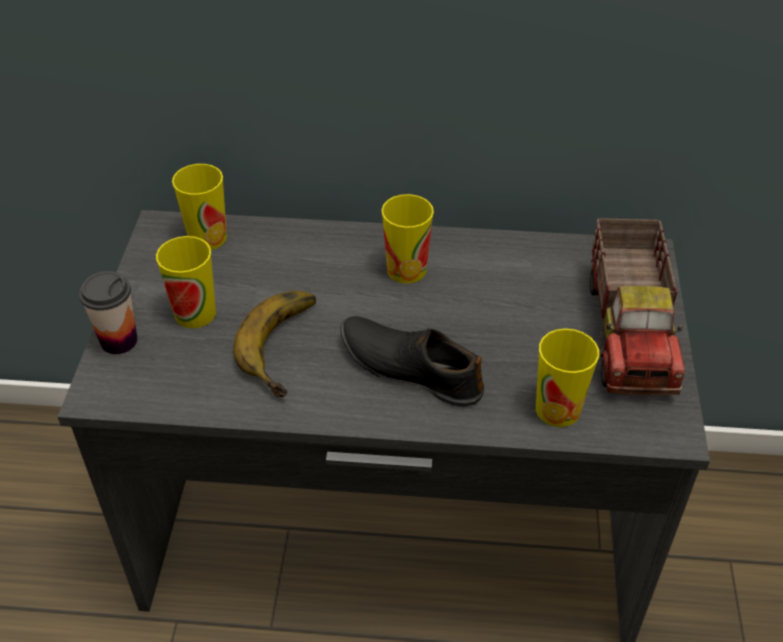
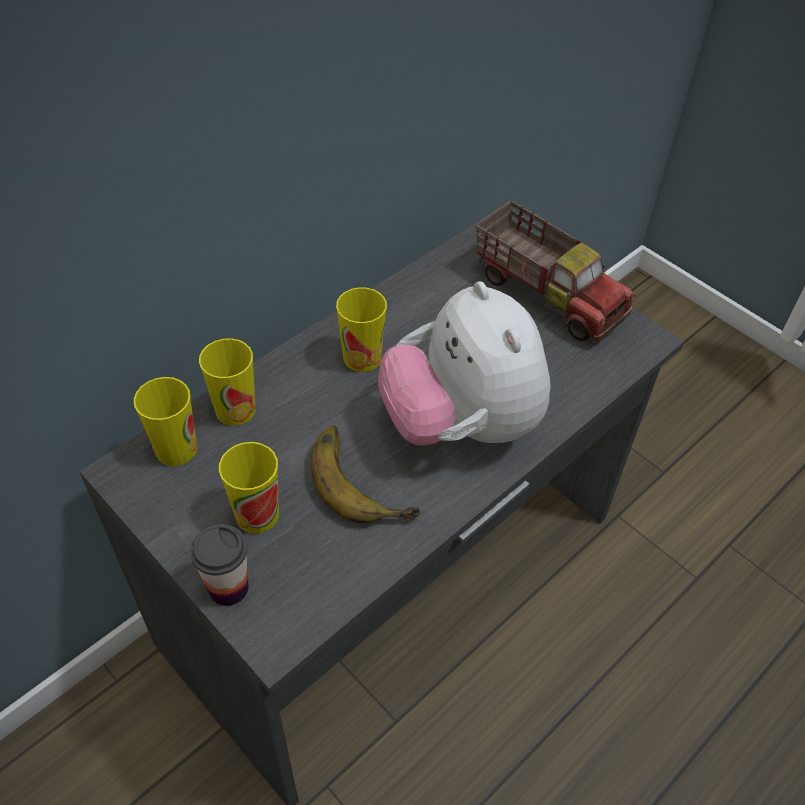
camera: 50 degrees left, 5 degrees up
(410, 367) = (461, 424): black shoe -> plush toy
(558, 409) = (577, 377): cup -> cup (235, 410)

